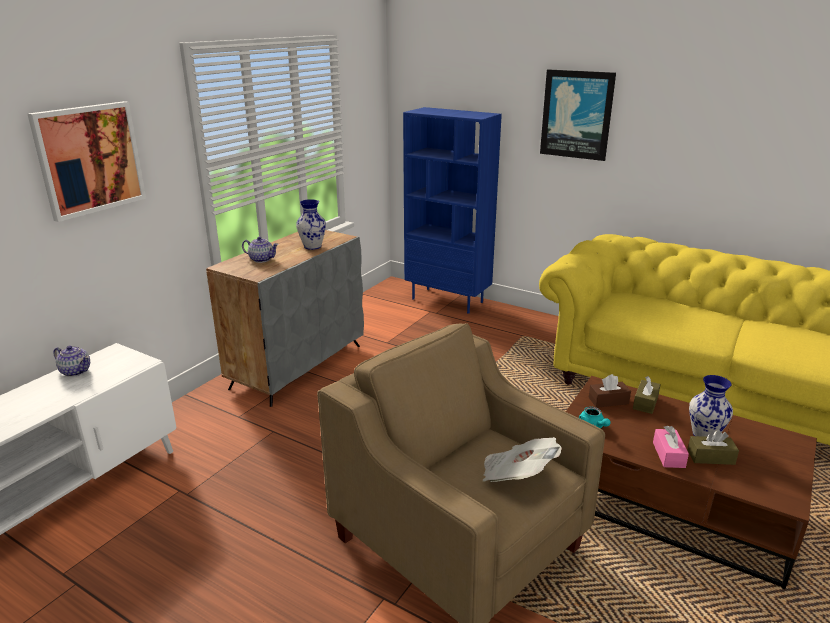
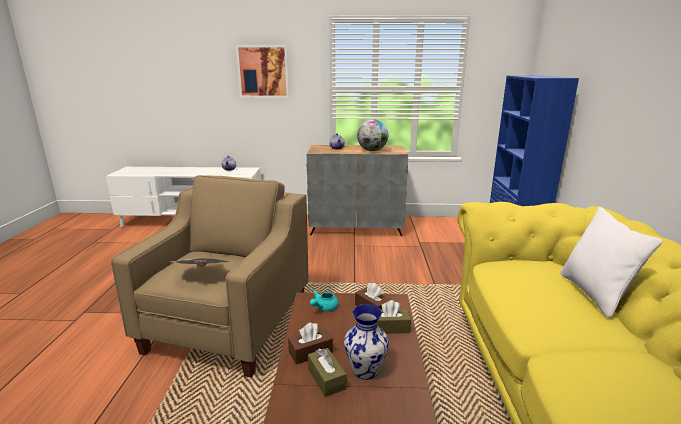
camera: 60 degrees right, 5 degrees down
(312, 246) = (372, 151): vase -> globe
(576, 114) = (632, 77): picture -> none
(668, 455) = (310, 352): pink tissue box -> brown tissue box
(676, 301) = (594, 294): none -> white pillow

